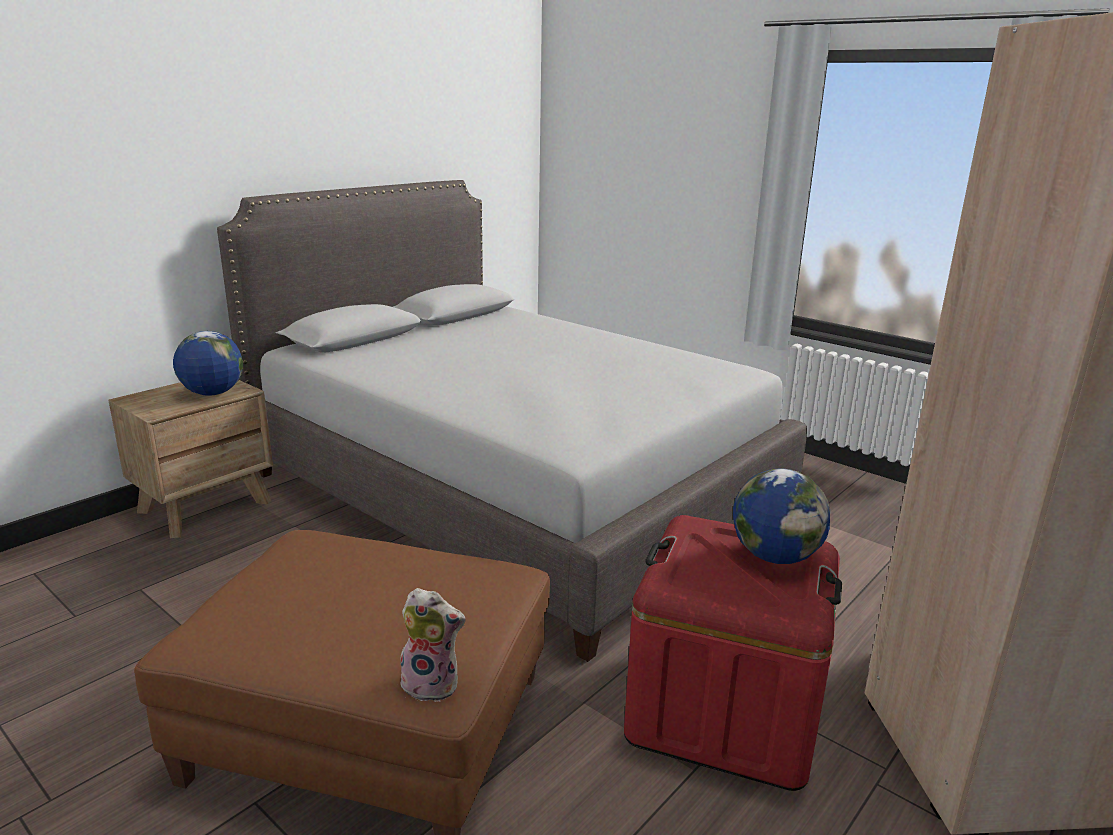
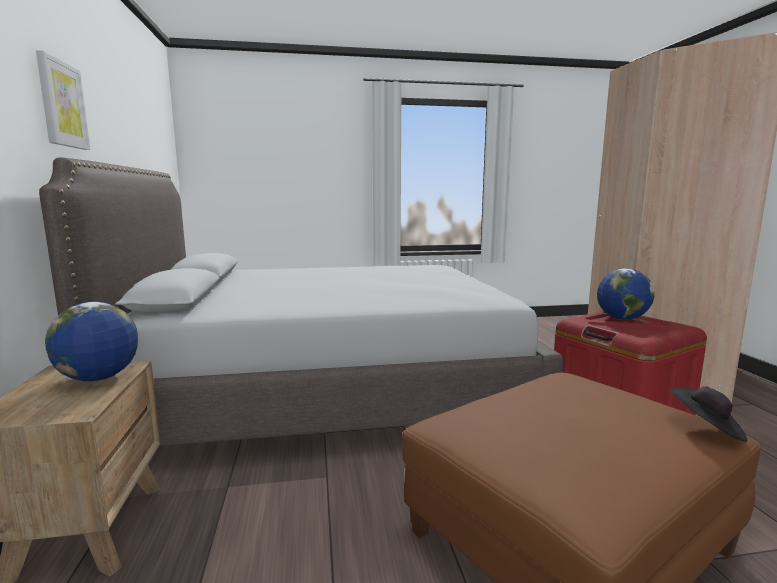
camera: 50 degrees left, 10 degrees down
(284, 137) = (62, 104): none -> picture
(433, 684) = (706, 428): plush toy -> black hat

